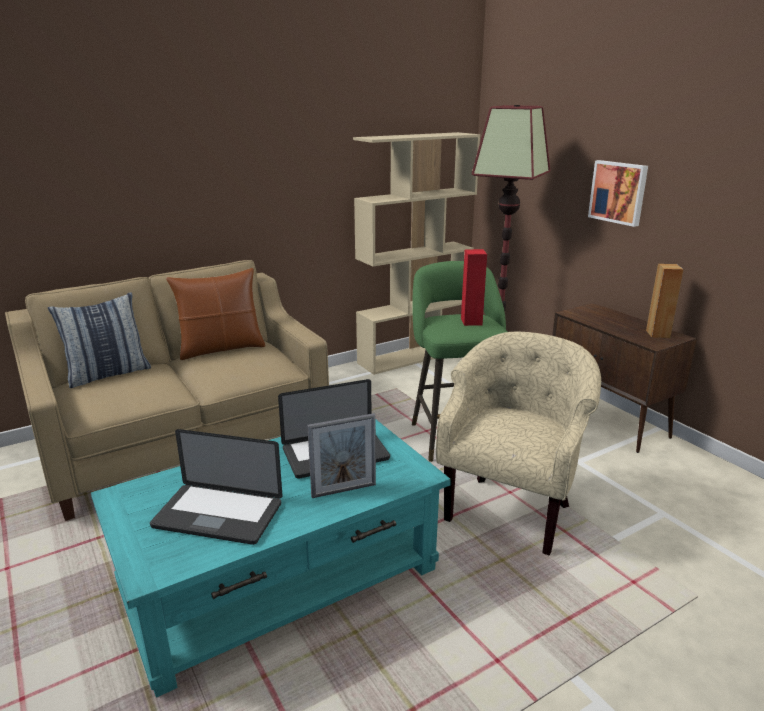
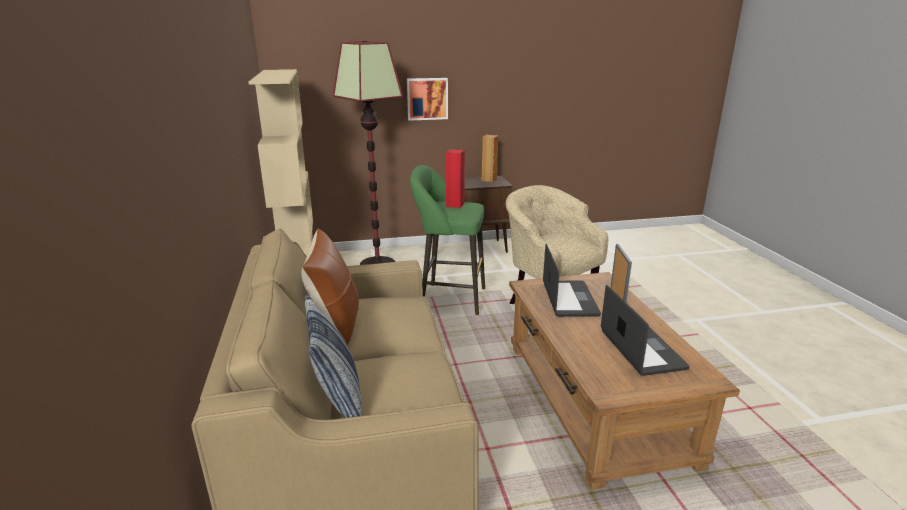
camera: 70 degrees left, 0 degrees up
(218, 515) = (641, 349): laptop -> laptop turned 45 degrees counterclockwise
(282, 580) = (594, 400): turquoise coffee table -> brown coffee table

